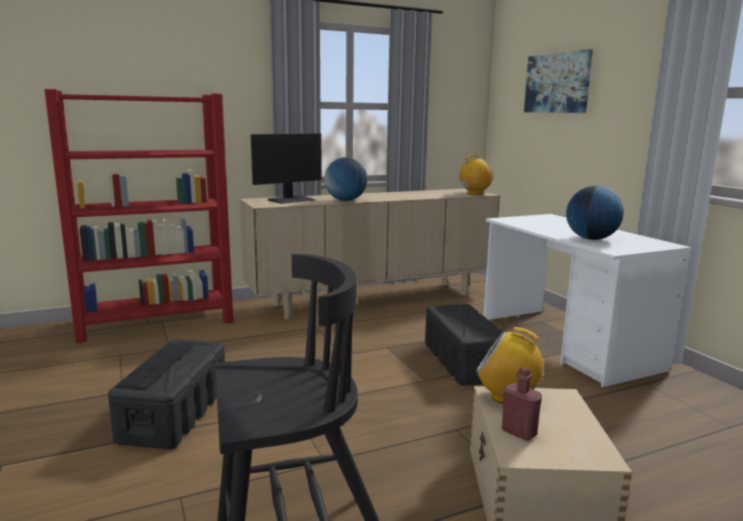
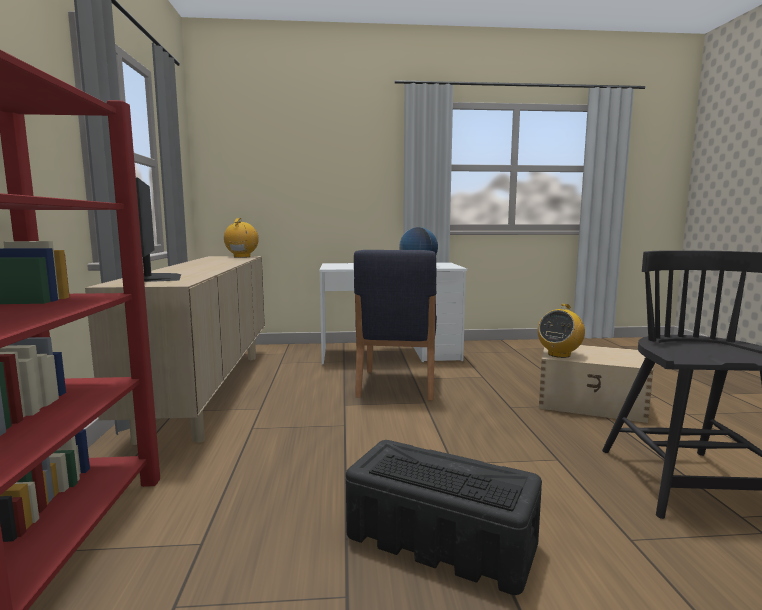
camera: 70 degrees left, 5 degrees down
(345, 200) = (206, 270): globe -> none
(463, 361) = (396, 385): black storage box -> blue chair
(519, 432) = (608, 359): red bottle -> none
(557, 83) = (292, 154): picture -> none

